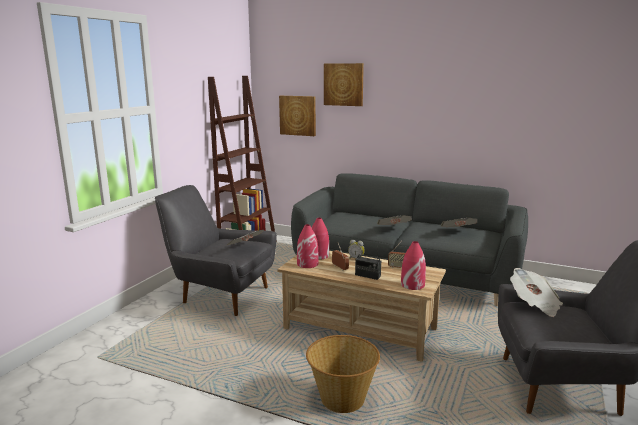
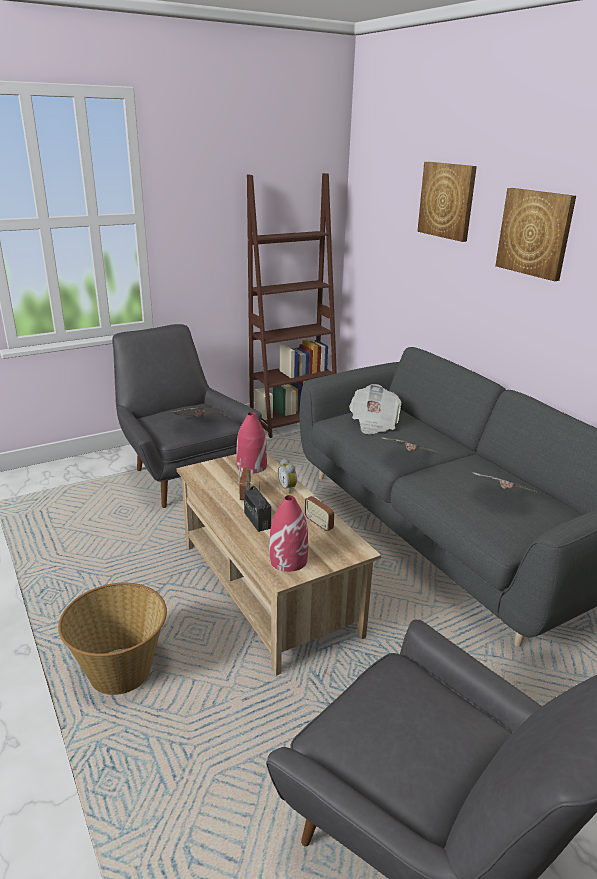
camera: 35 degrees right, 10 degrees up
(298, 115) = (390, 243): picture -> picture (535, 233)
(307, 264) = (219, 474): red vase -> none
(534, 304) = (418, 682): newspaper -> newspaper (373, 423)

